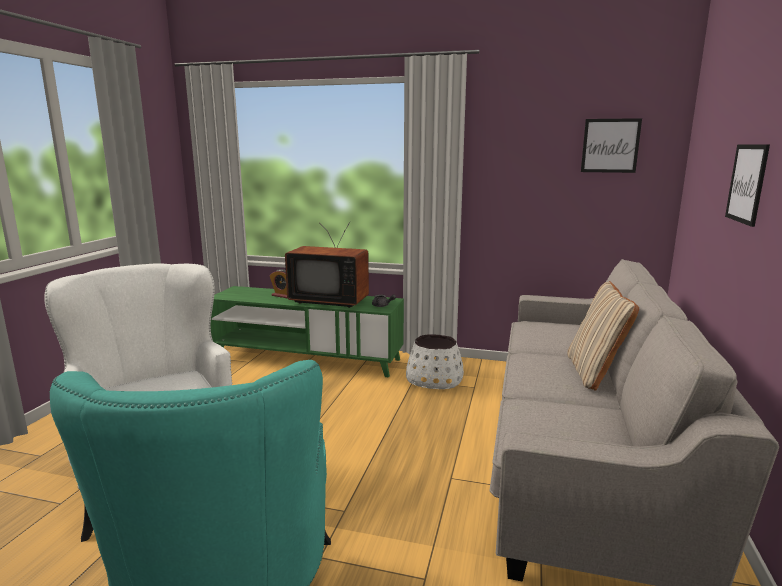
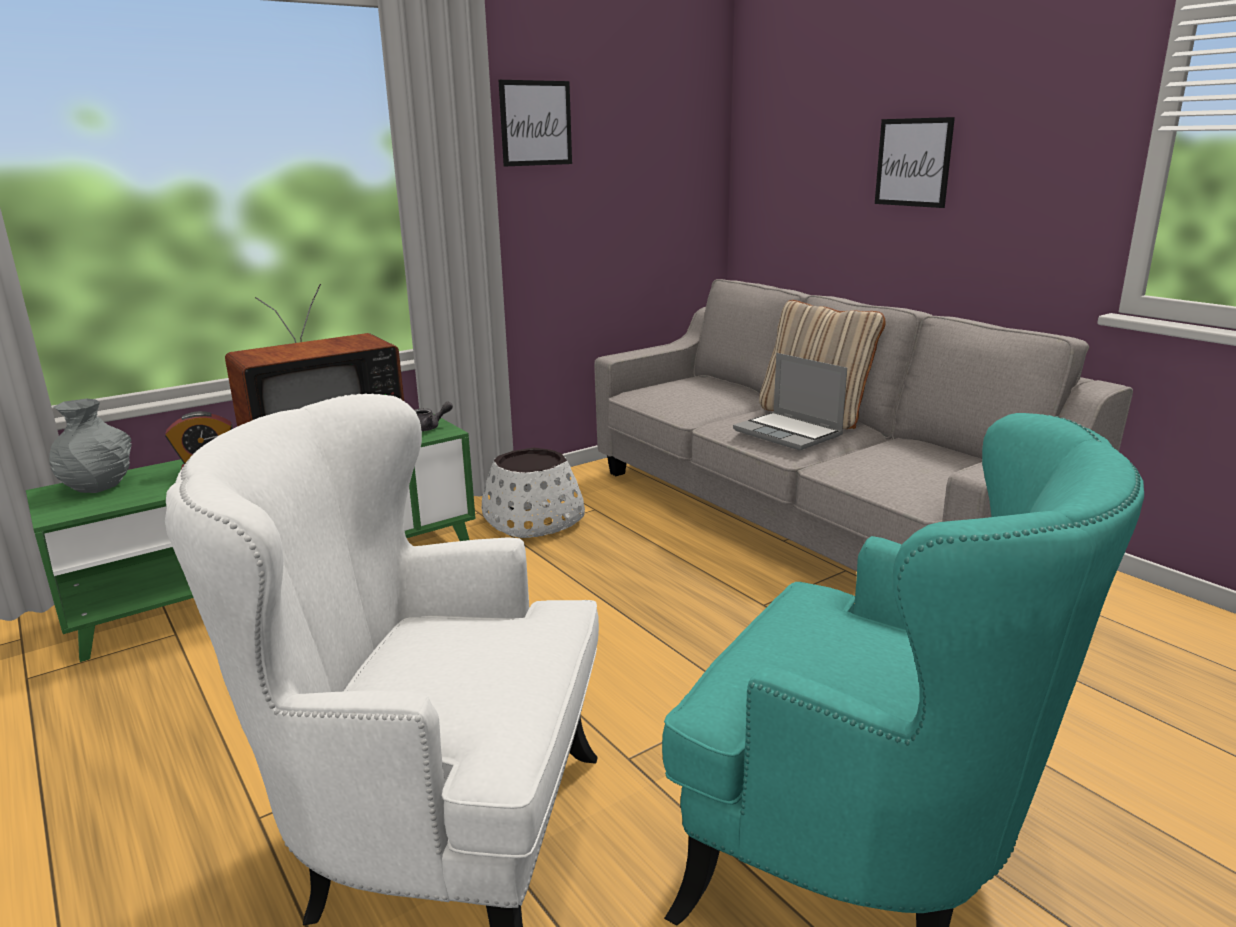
camera: 50 degrees left, 5 degrees up
(248, 290) = (98, 485): none -> grey vase
(544, 375) = (789, 433): none -> laptop
(610, 145) = (659, 126): picture -> picture (536, 123)

